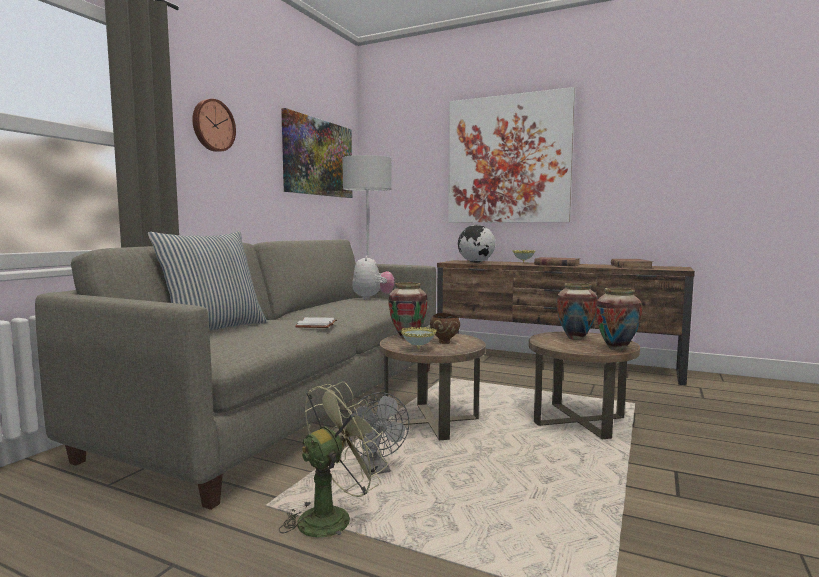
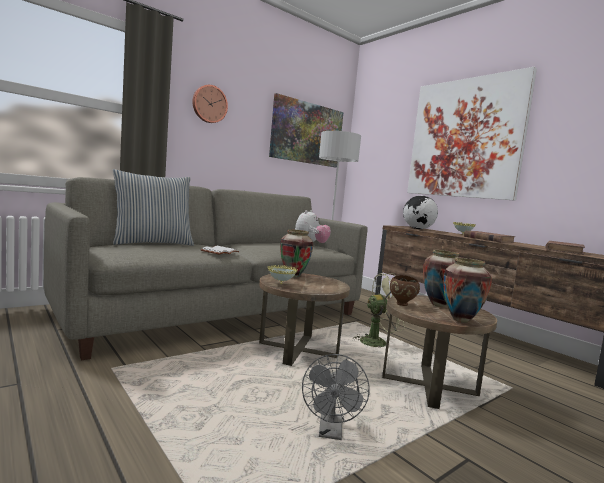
camera: 25 degrees right, 0 degrees up
(333, 517) = (137, 389): green fan -> green fan (378, 342)
(377, 469) = (210, 370): grey fan -> grey fan (331, 433)
(445, 342) = (313, 284): brown bowl -> brown bowl (402, 304)

